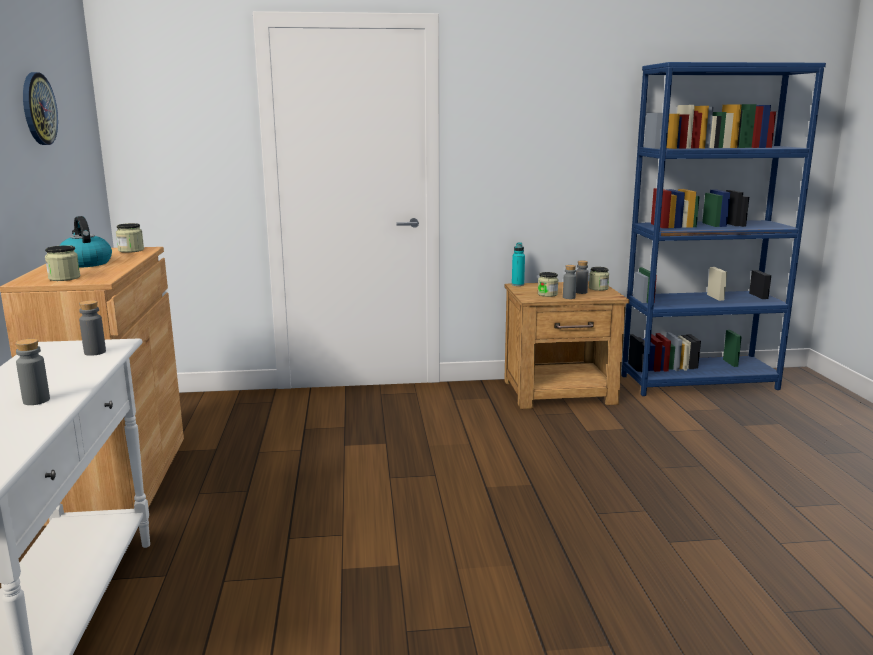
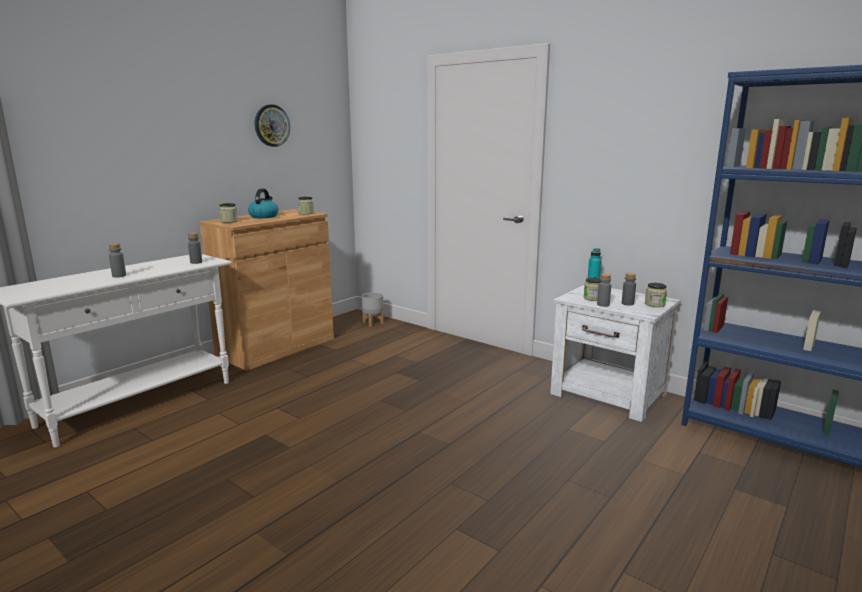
camera: 45 degrees right, 0 degrees up
(196, 404) = (373, 323): none -> grey planter
(561, 393) = (609, 395): brown nightstand -> white nightstand

